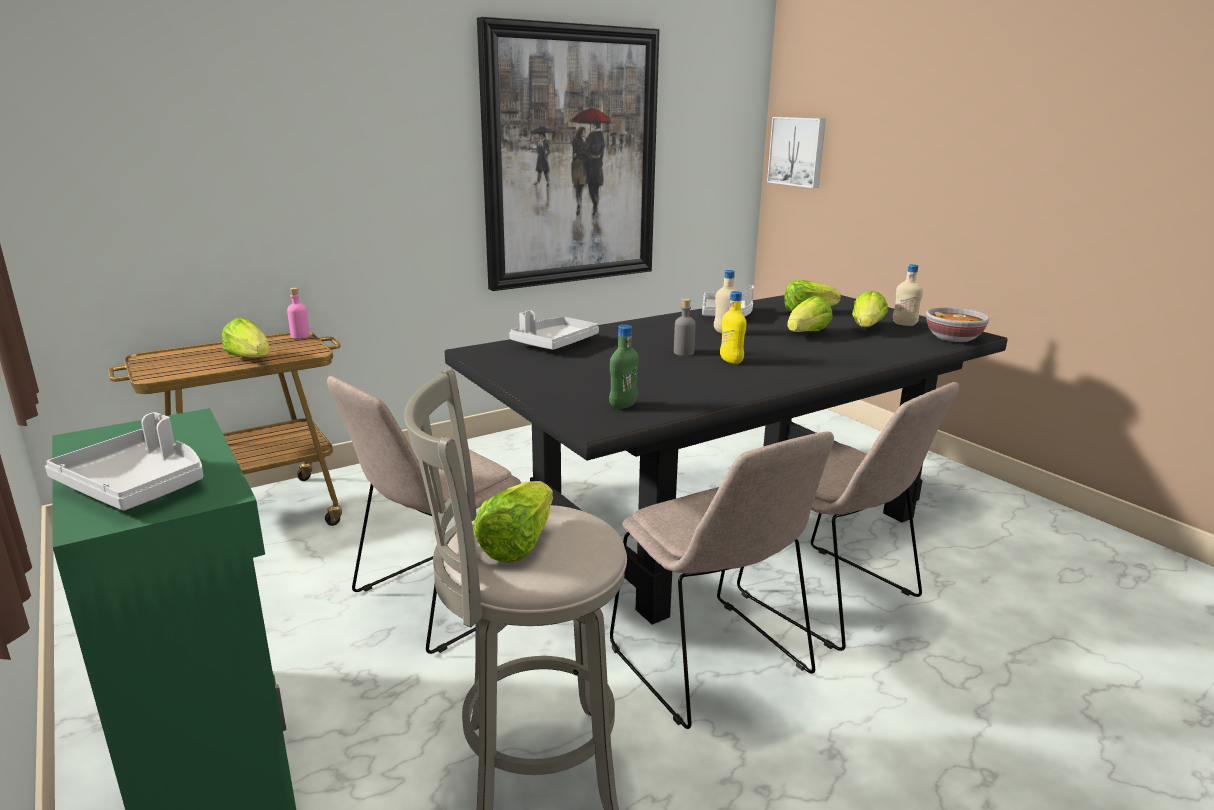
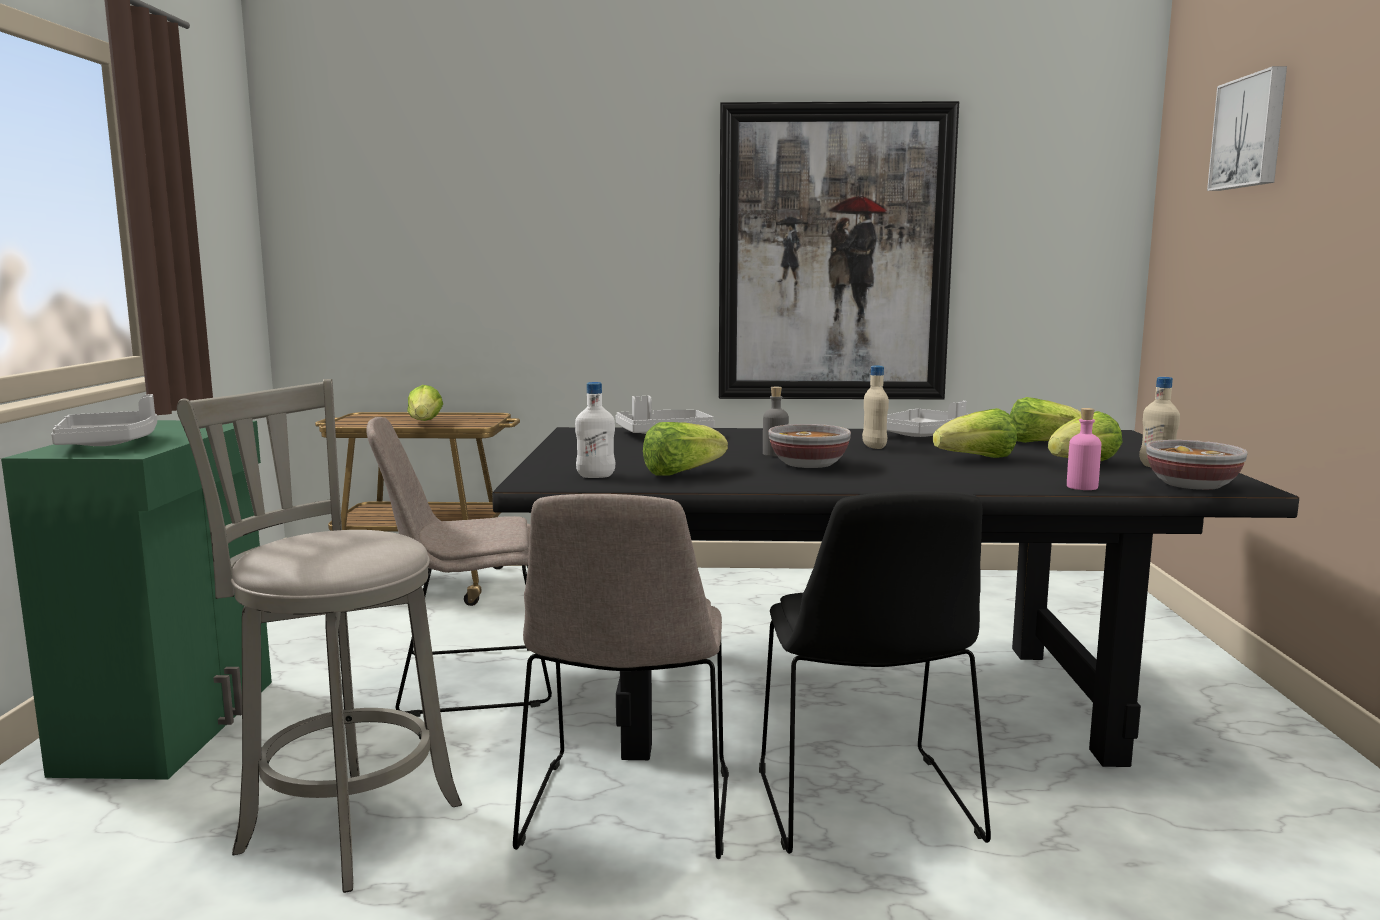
camera: 35 degrees right, 10 degrees down
(300, 336) = (495, 415): pink bottle -> pink bottle (1082, 487)
(517, 544) = (309, 545): lettuce -> lettuce (681, 473)
(623, 405) = (595, 476): green bottle -> white bottle
(731, 361) = (809, 465): yellow bottle -> bowl
(798, 151) = (1176, 249): picture -> picture (1251, 132)
(833, 598) = (866, 807): beige chair -> black chair

